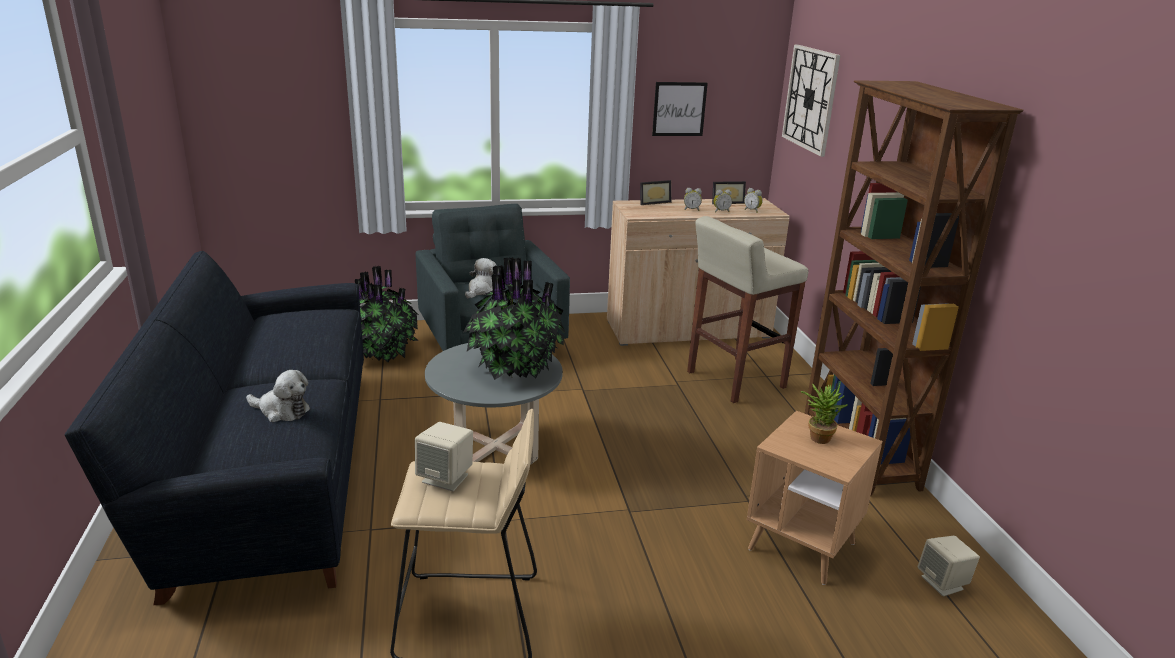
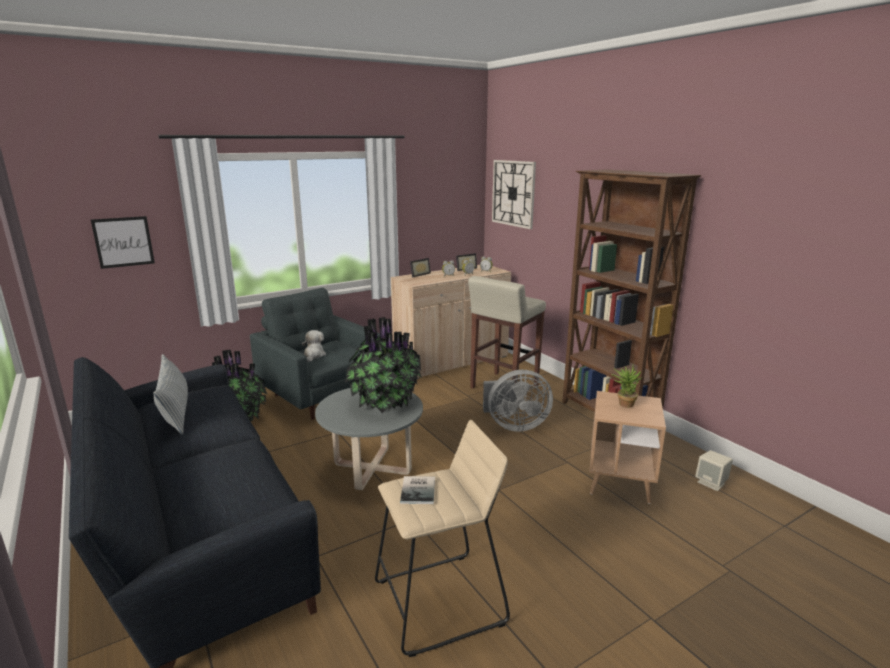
camera: 20 degrees left, 5 degrees down
(277, 331) = (176, 412): none -> pillow
(281, 411) = (230, 473): plush toy -> none
(446, 478) = (419, 490): beige speaker -> book
(679, 109) = (424, 209): picture -> picture (123, 242)
(711, 435) = (514, 425): none -> grey fan

